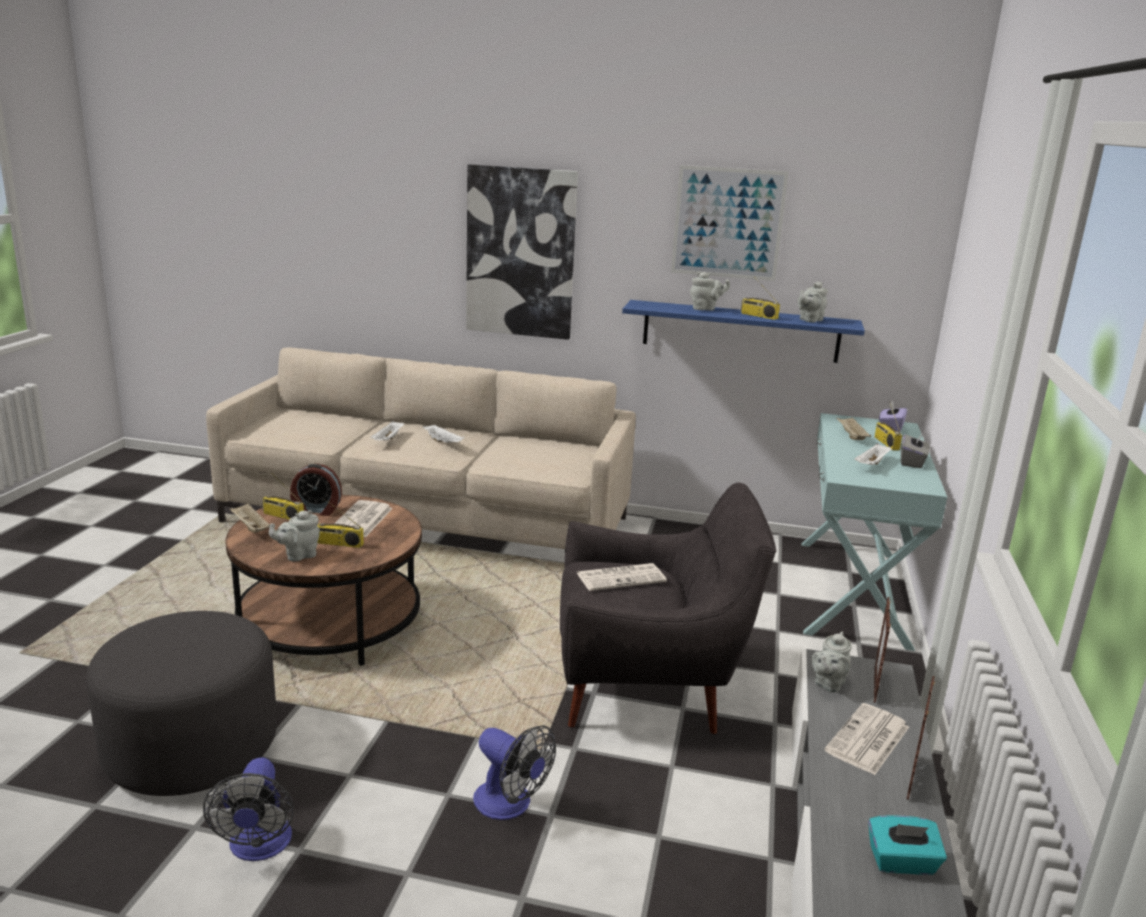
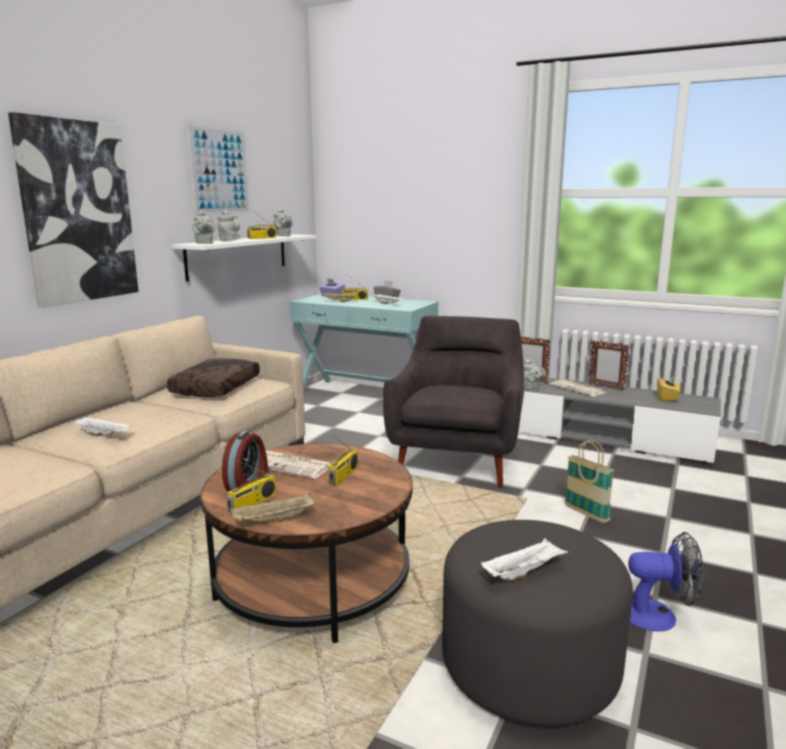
camera: 75 degrees left, 5 degrees down
(298, 555) = (363, 493): grey teapot -> grey teapot (204, 243)
(444, 442) = (145, 413): white tray -> white tray (523, 572)
(510, 805) = (586, 513): fan -> basket
(533, 455) = (217, 388): none -> brown pillow
(621, 577) = (444, 392): newspaper -> none
(740, 331) = (238, 256): blue shelf -> white shelf
(902, 862) = (667, 397): turquoise tissue box -> yellow tissue box

